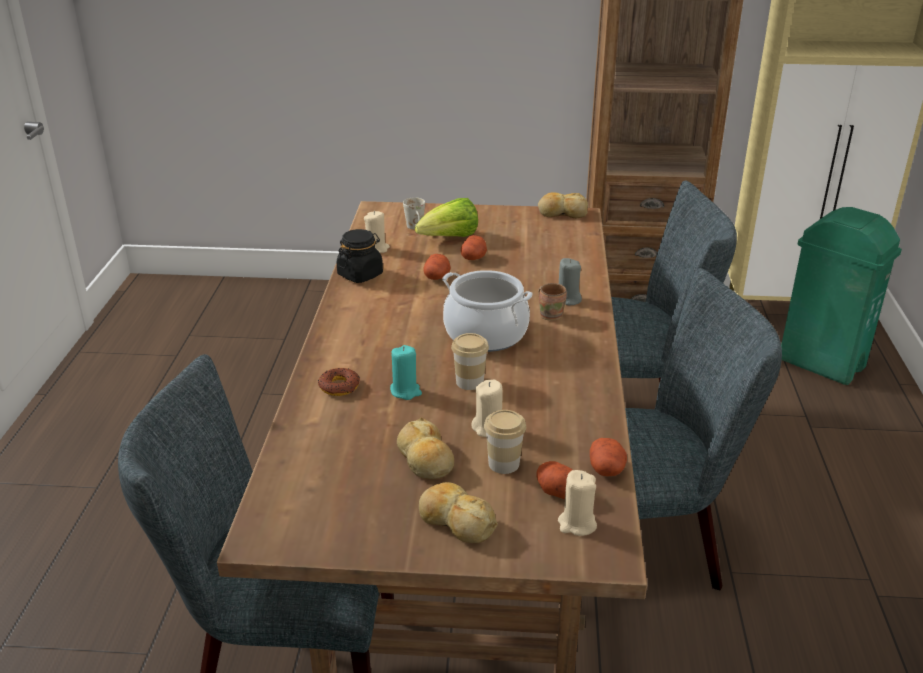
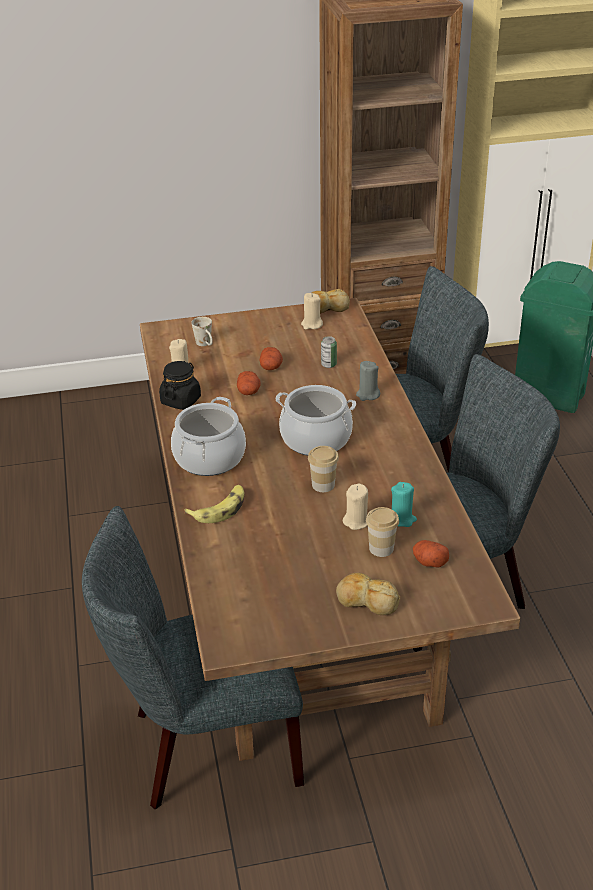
camera: 15 degrees left, 5 degrees up
(339, 386) = (220, 509): donut -> banana
(358, 333) = (210, 458): none -> cooking pot
(405, 391) = (276, 503): turquoise candle -> turquoise candle (402, 519)
(425, 459) = (320, 557): bread -> none
(449, 238) = (241, 350): lettuce -> none
(537, 264) = (328, 365): none -> can
(551, 315) = (360, 411): brown mug -> none
(577, 524) = (454, 584): beige candle -> beige candle (311, 324)
(607, 469) = (459, 537): potato -> none

